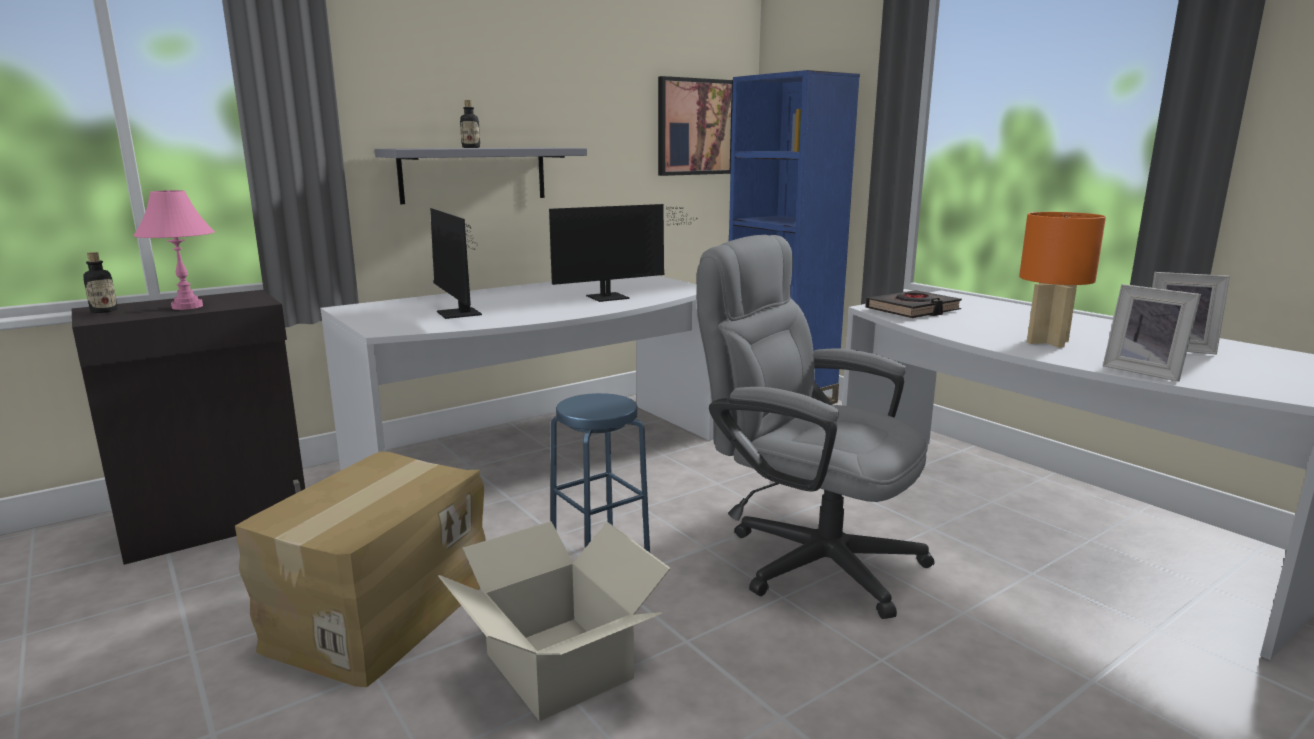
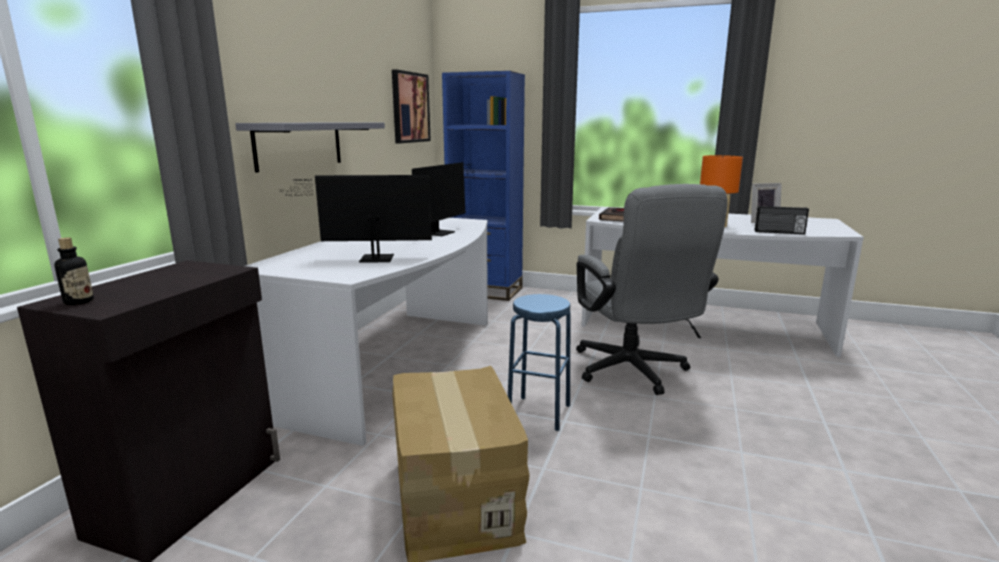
camera: 35 degrees left, 0 degrees up
(188, 306) = (167, 283): pink table lamp -> none
(459, 315) = (371, 258): monitor -> monitor turned 150 degrees clockwise
(471, 148) = (314, 122): bottle -> none
(560, 665) = (611, 476): cardboard box -> none
(807, 556) = (634, 373): grey office chair -> grey office chair turned 105 degrees counterclockwise
(1144, 371) = (779, 232): picture frame -> radio

